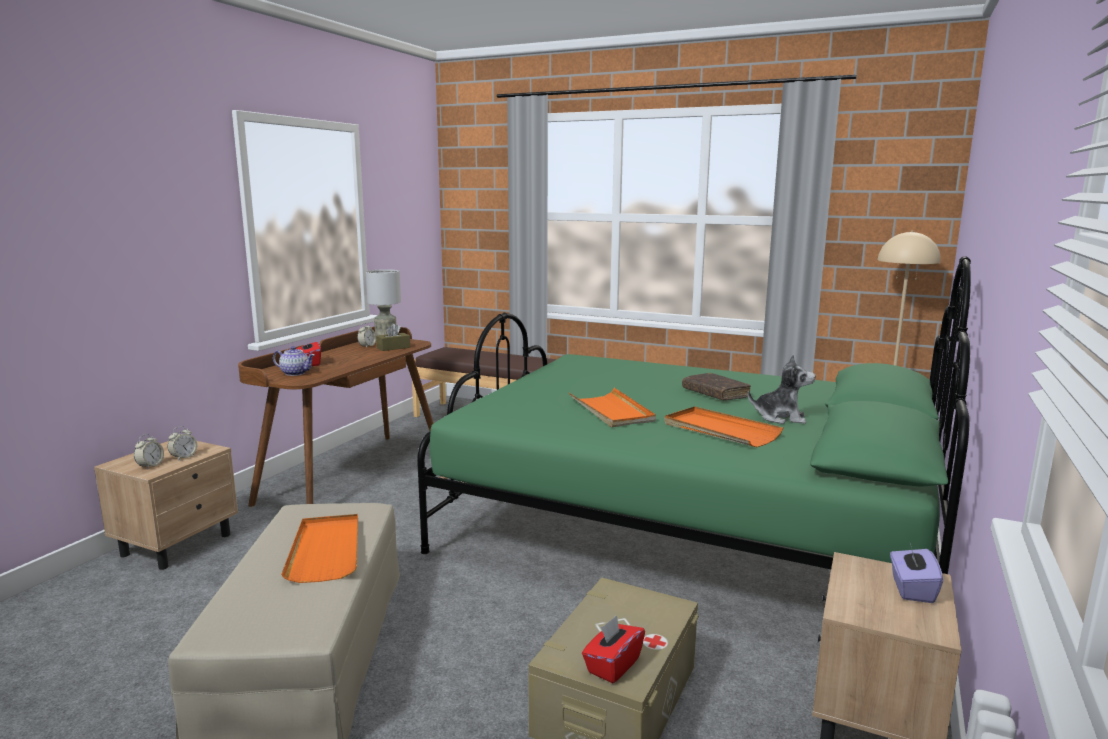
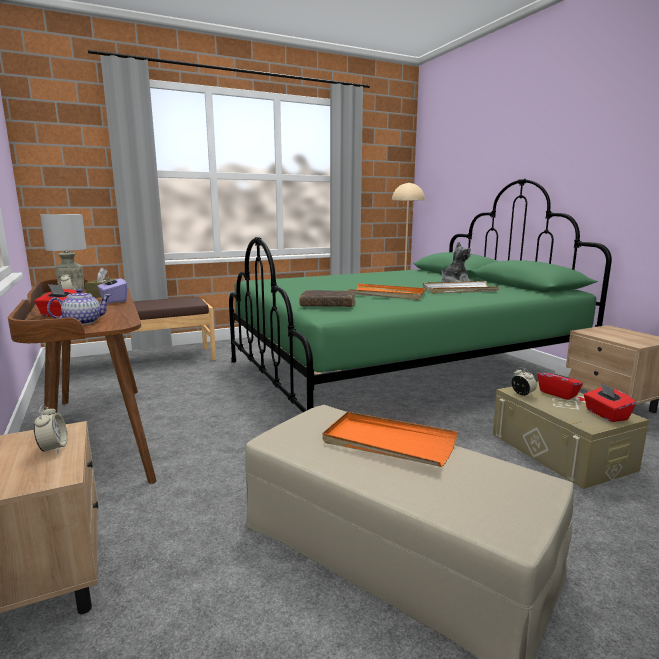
camera: 50 degrees left, 0 degrees up
(150, 466) = (33, 473): alarm clock -> alarm clock (522, 394)
(646, 619) = (558, 393): none -> red tissue box
(715, 393) = (394, 280): brown book -> brown book (328, 305)
(720, 430) = (459, 290): orange tray -> white tray
(911, 589) = (619, 331): purple tissue box -> purple tissue box (113, 300)

